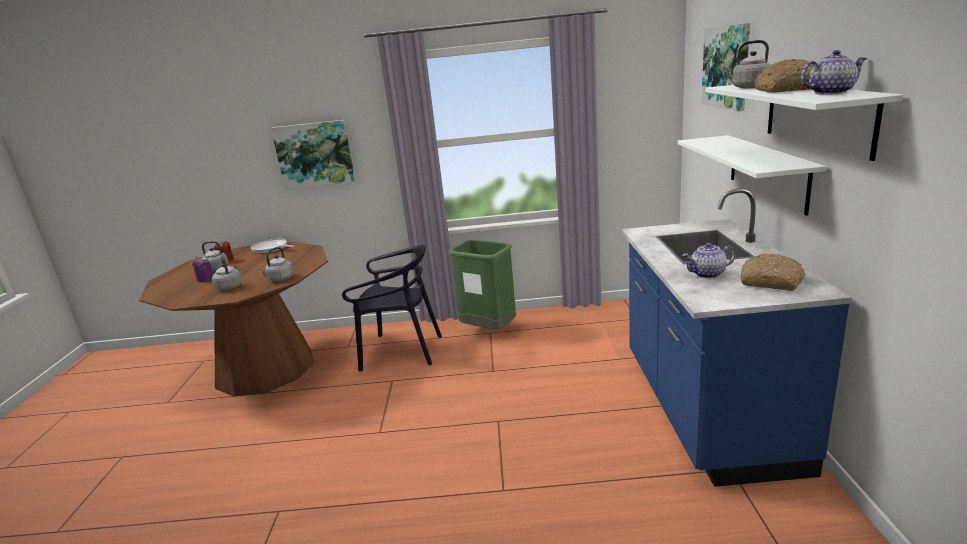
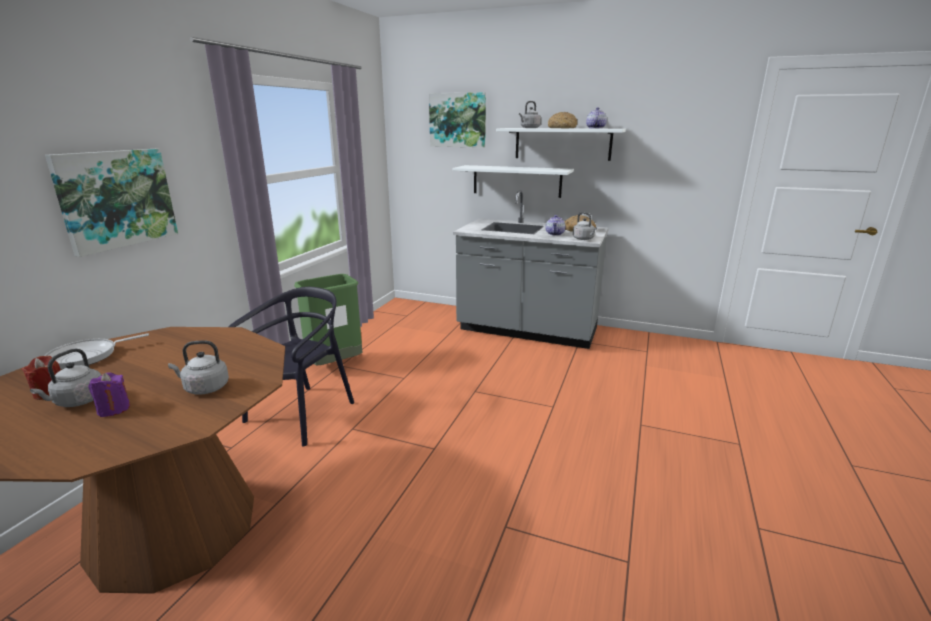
camera: 70 degrees left, 0 degrees up
(280, 279) = (251, 354): grey kettle -> grey kettle (584, 239)
(705, 410) = (527, 330): blue counter -> grey counter

